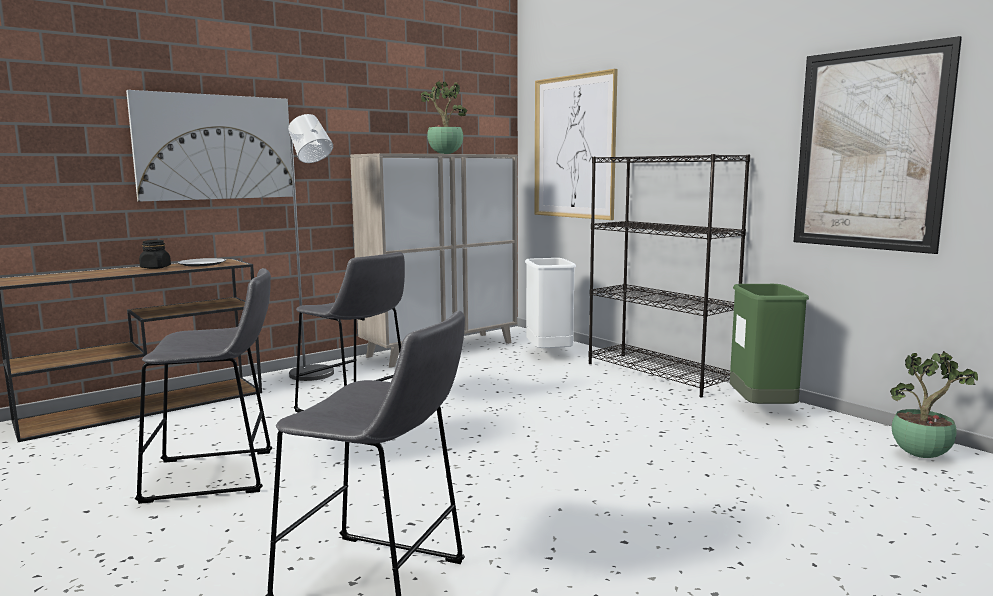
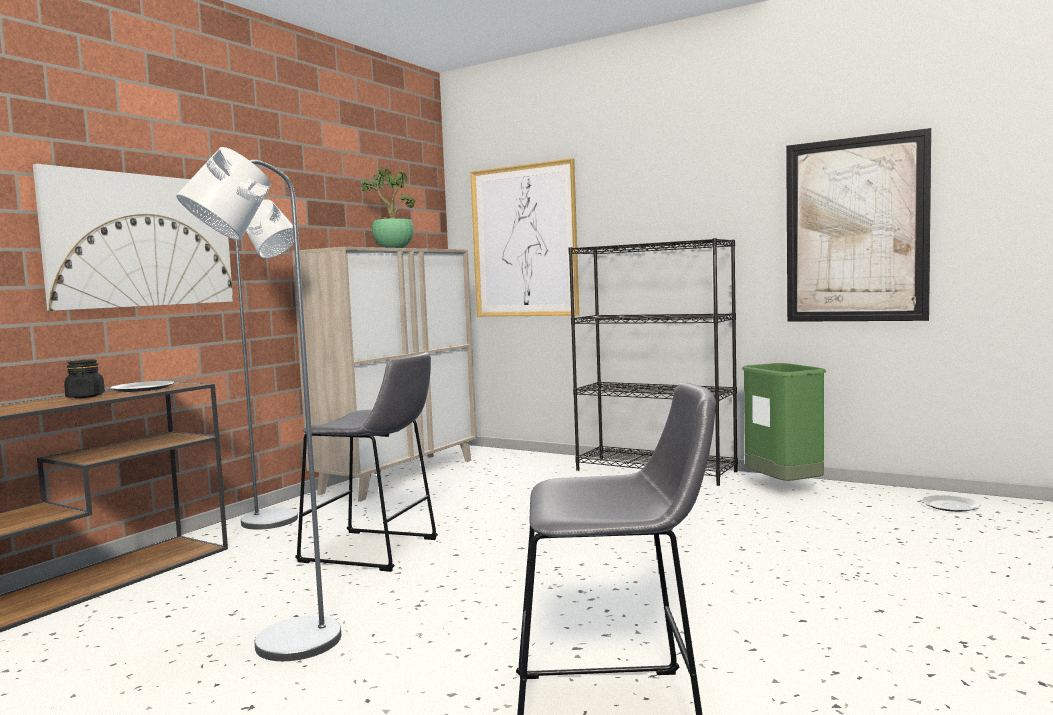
camera: 20 degrees left, 5 degrees down
(218, 475) = (281, 645): grey stool -> grey floor lamp
(549, 354) = (525, 467): white trash can -> none
(922, 456) = (950, 505): potted plant -> plate

